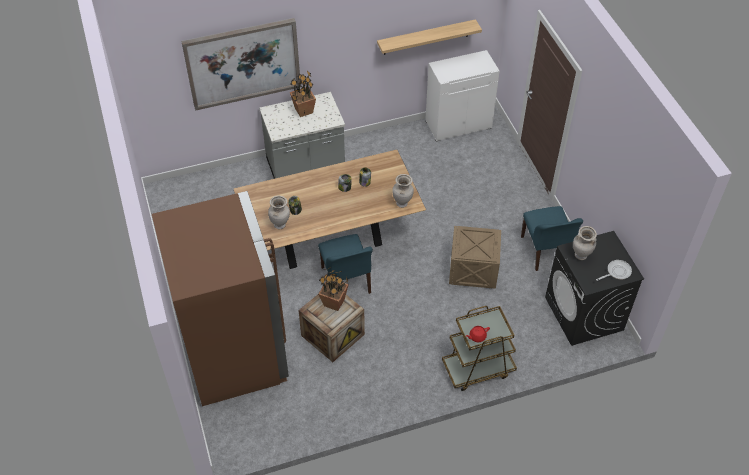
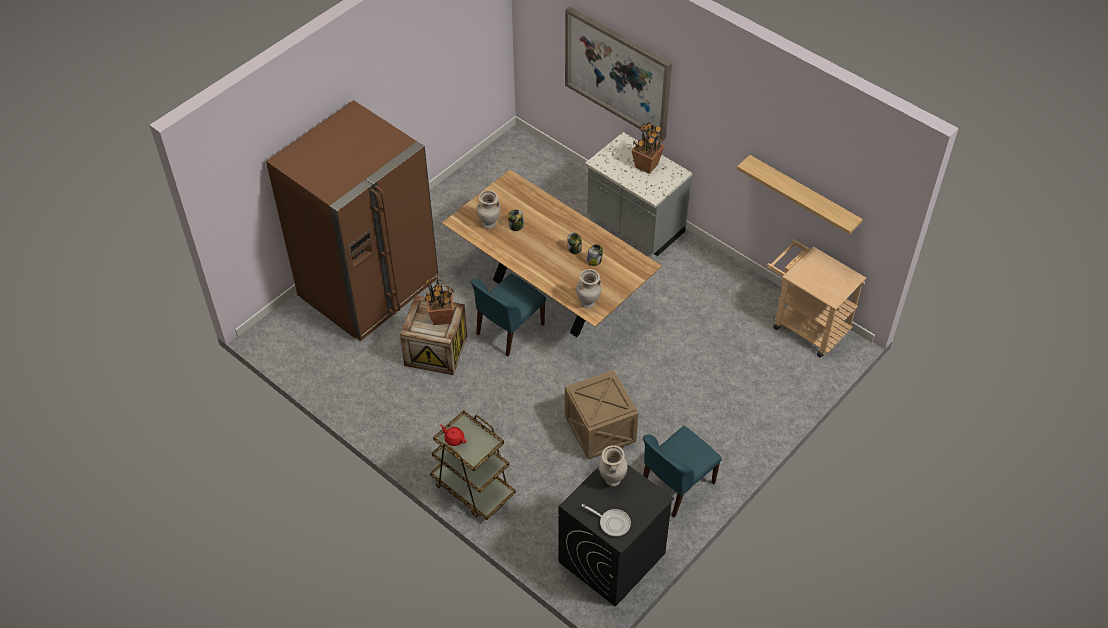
camera: 60 degrees right, 0 degrees up
(458, 124) = (805, 325): white cabinet -> beige cart

